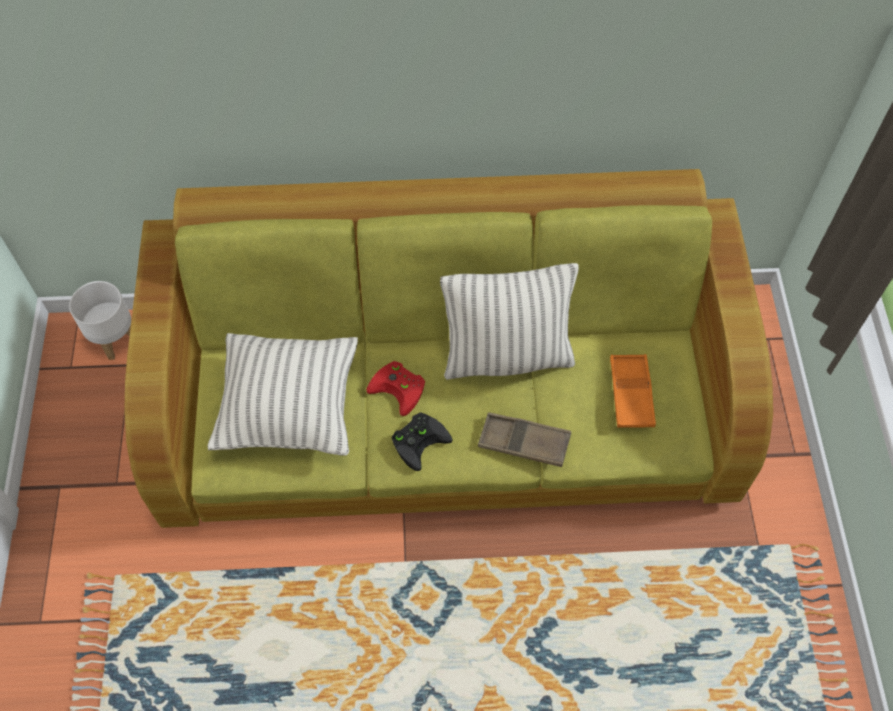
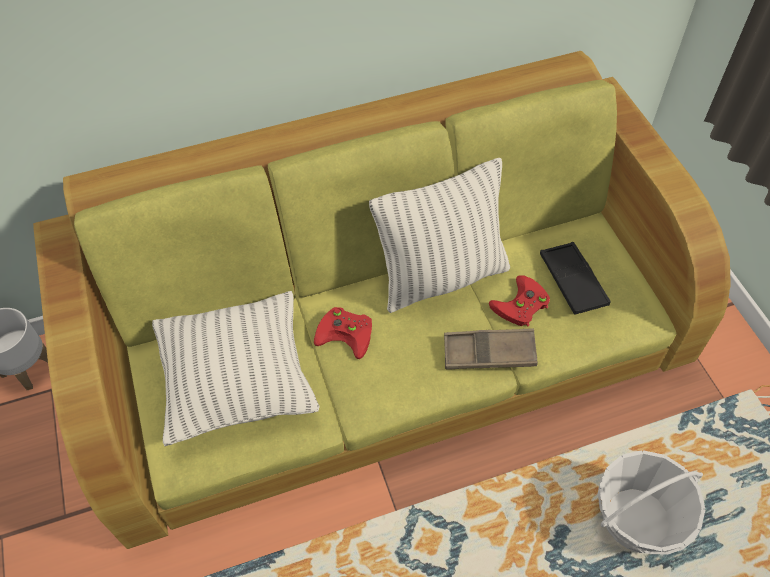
camera: 15 degrees left, 5 degrees down
(419, 439) = (384, 377): black game controller -> none
(571, 405) = (521, 306): none -> red game controller
(624, 633) = (637, 519): none -> basket
(631, 394) = (572, 281): orange tray -> black tray

